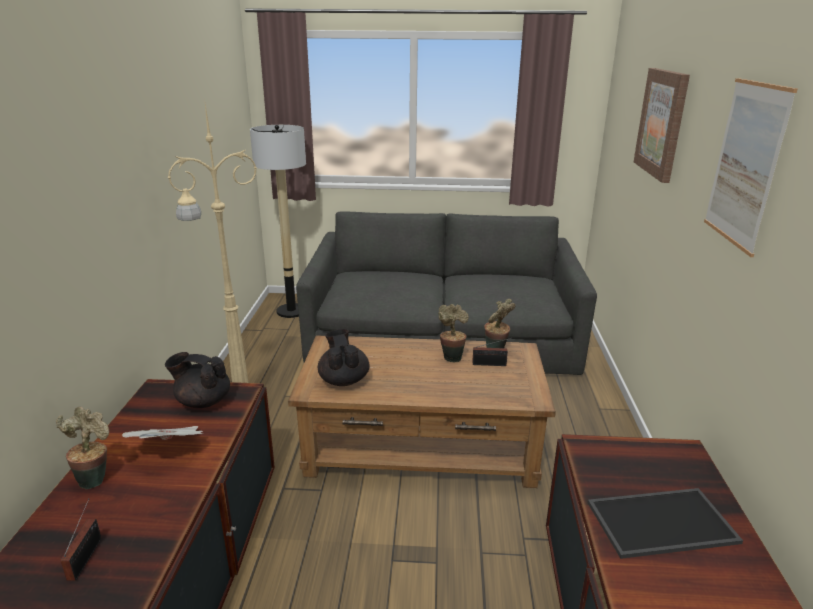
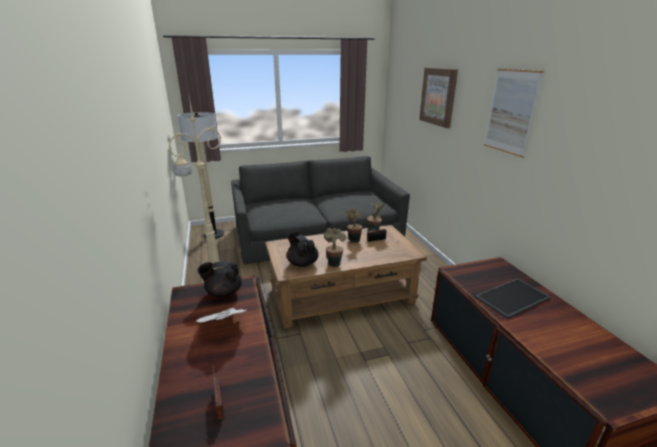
camera: 20 degrees left, 0 degrees up
(94, 478) = (185, 355): potted plant -> potted plant (334, 263)

